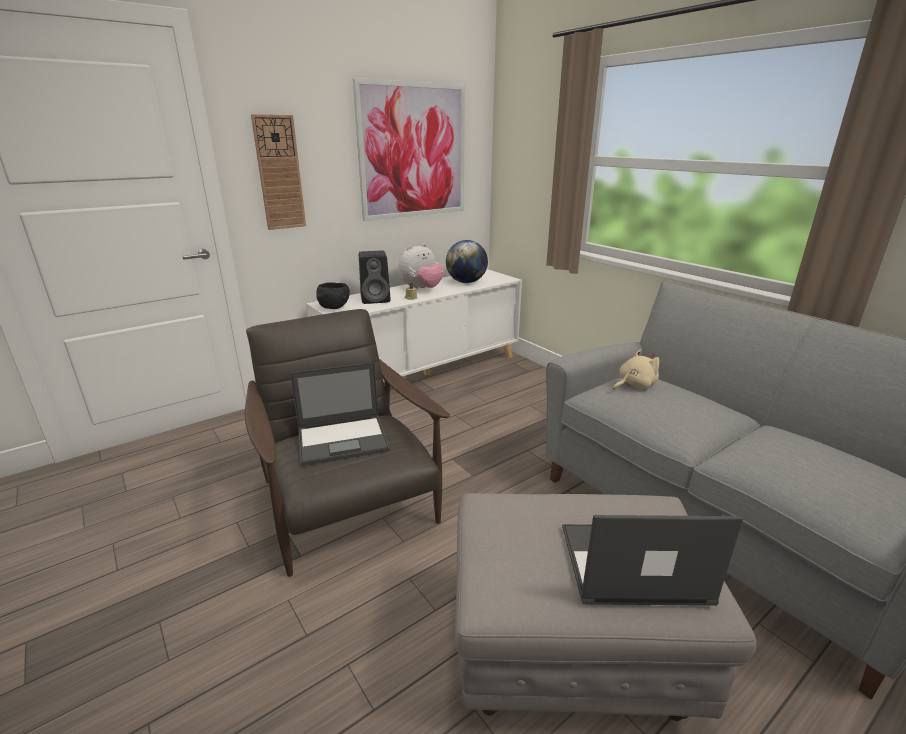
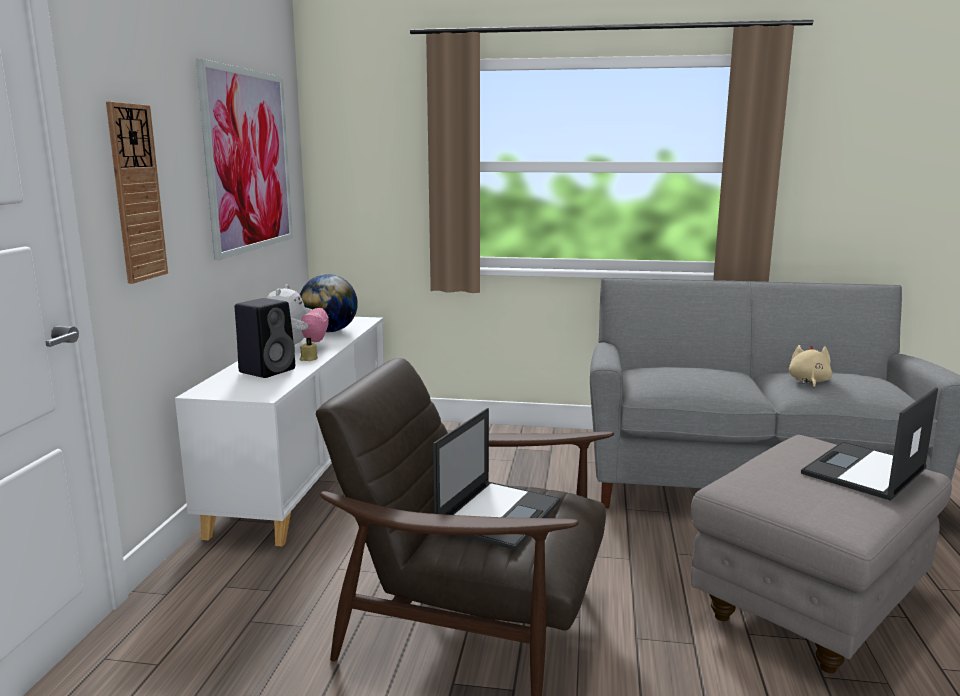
camera: 45 degrees left, 10 degrees down
(334, 308) = (236, 391): black bowl -> none
(634, 385) = (661, 373): beige plush toy -> beige plush toy (808, 381)

